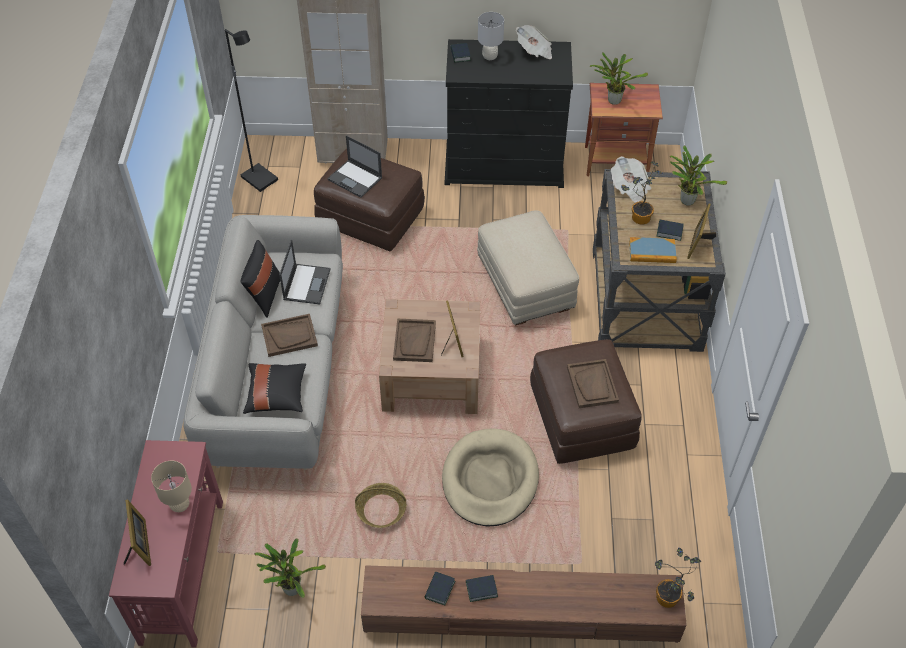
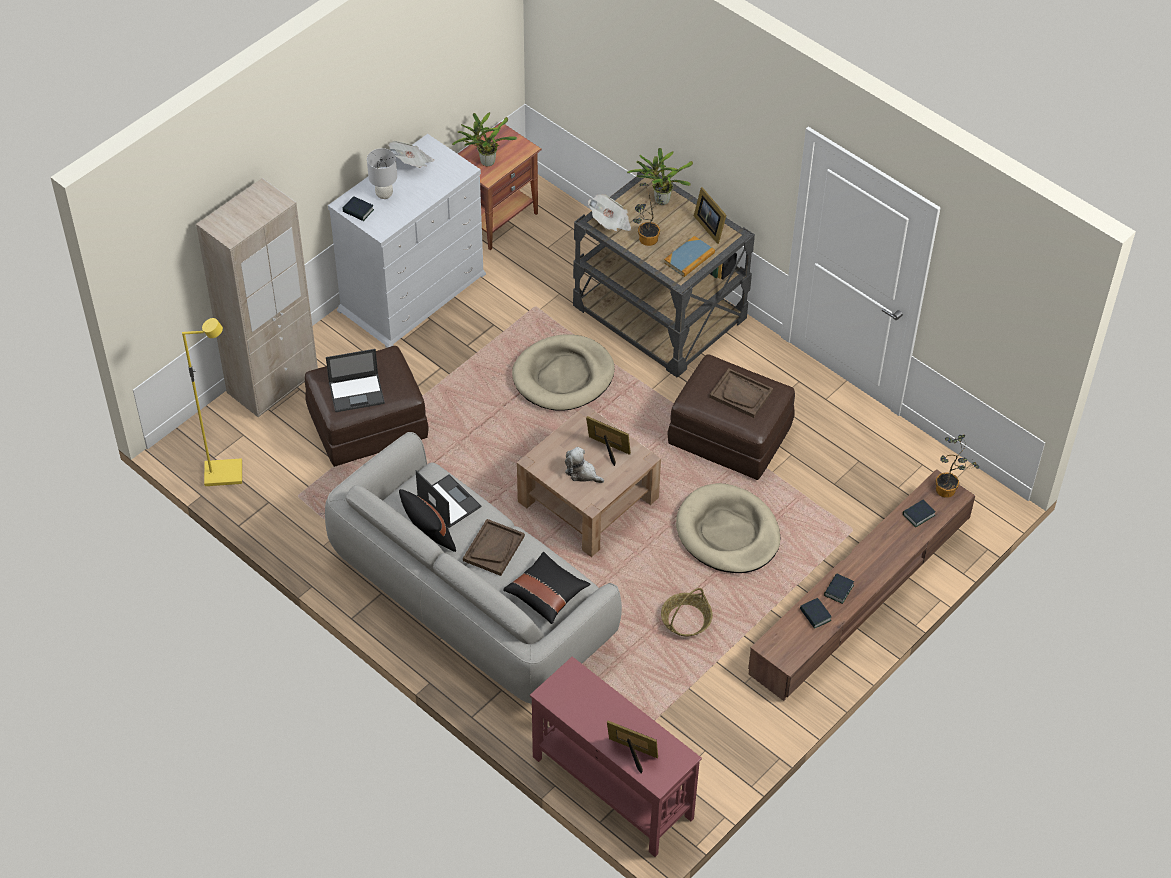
camera: 50 degrees left, 0 degrees up
(179, 505) = (618, 707): beige table lamp -> none
(260, 179) = (224, 473): black floor lamp -> yellow floor lamp
(290, 587) = (698, 723): potted plant -> none
(414, 341) = (582, 473): brown tray -> plush toy
(504, 164) = (412, 292): black dresser -> white dresser
(525, 286) = (563, 376): beige ottoman -> beige dog bed
(669, 232) = (680, 233): book -> book (918, 515)

